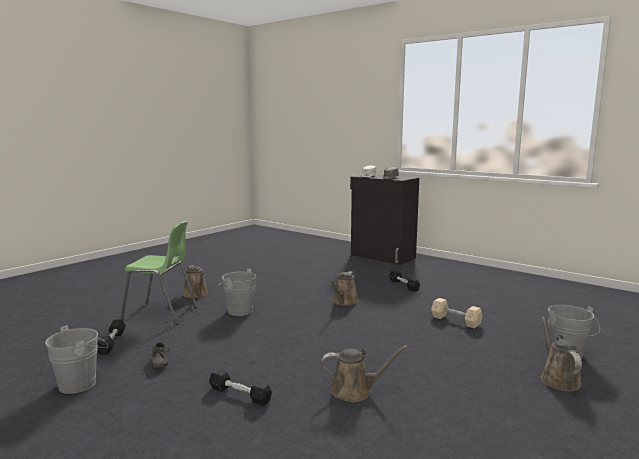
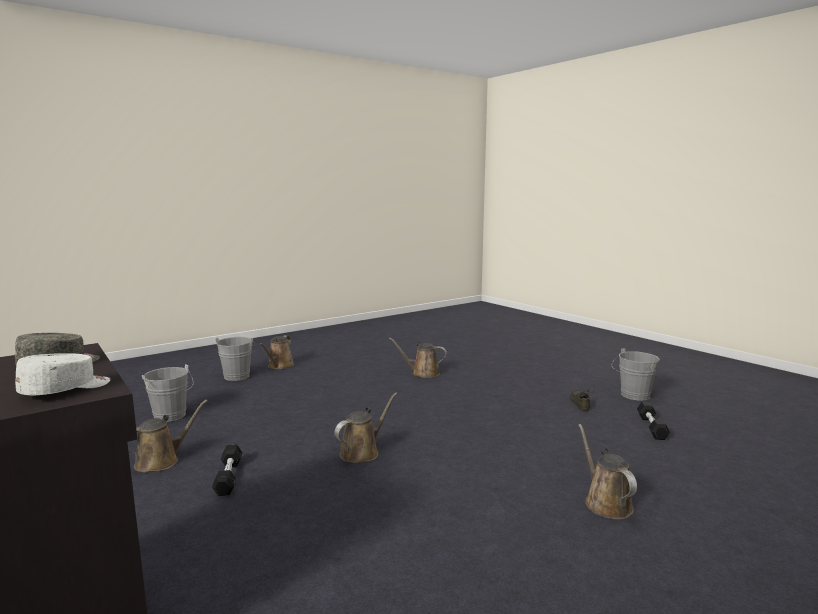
camera: 165 degrees left, 0 degrees up
(161, 314) = (631, 463): green chair -> none
(237, 310) = (520, 455): grey bucket -> grey bucket (171, 416)
(240, 394) = (503, 379): black dumbbell -> none
(454, 287) = (161, 461): none -> brown watering can
(455, 321) = (266, 410): beige dumbbell -> none

